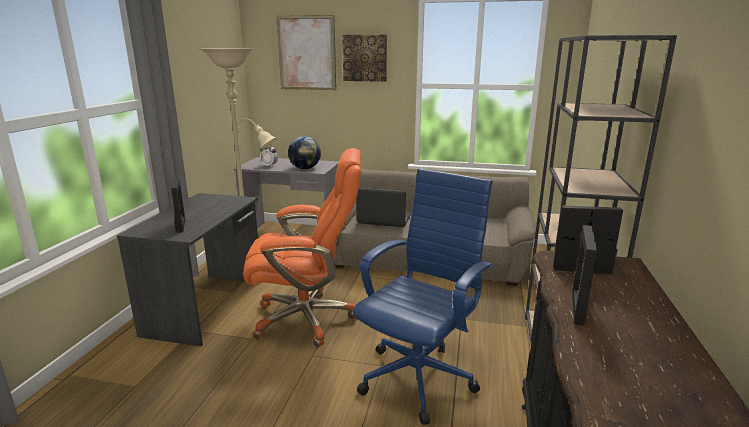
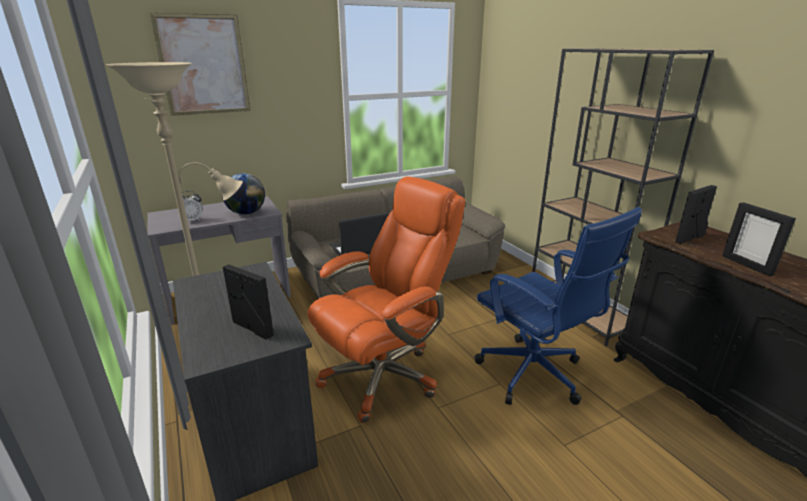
camera: 40 degrees left, 5 degrees up
(365, 58) = (282, 69): picture -> none
(420, 376) = (535, 376): blue office chair -> blue office chair turned 150 degrees clockwise

